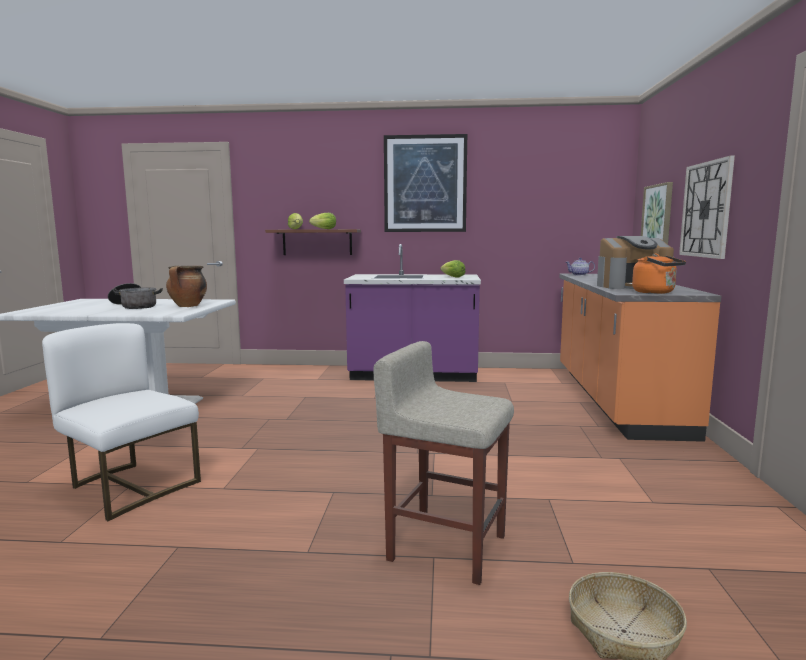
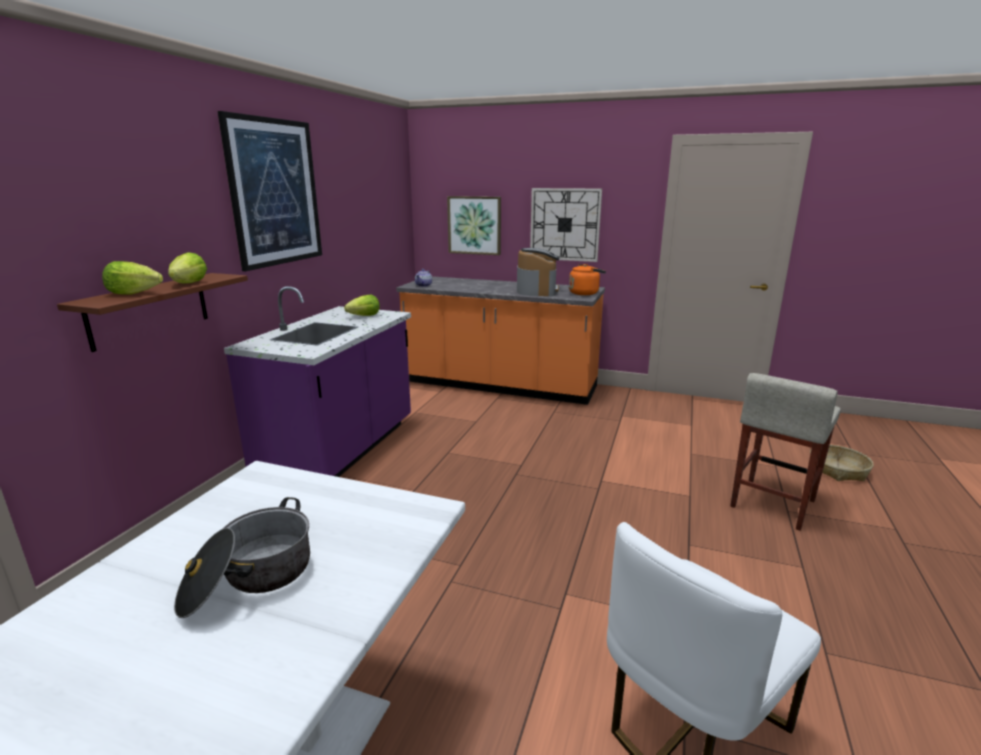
camera: 75 degrees left, 10 degrees up
(188, 306) = (325, 504): cooking pot -> none

